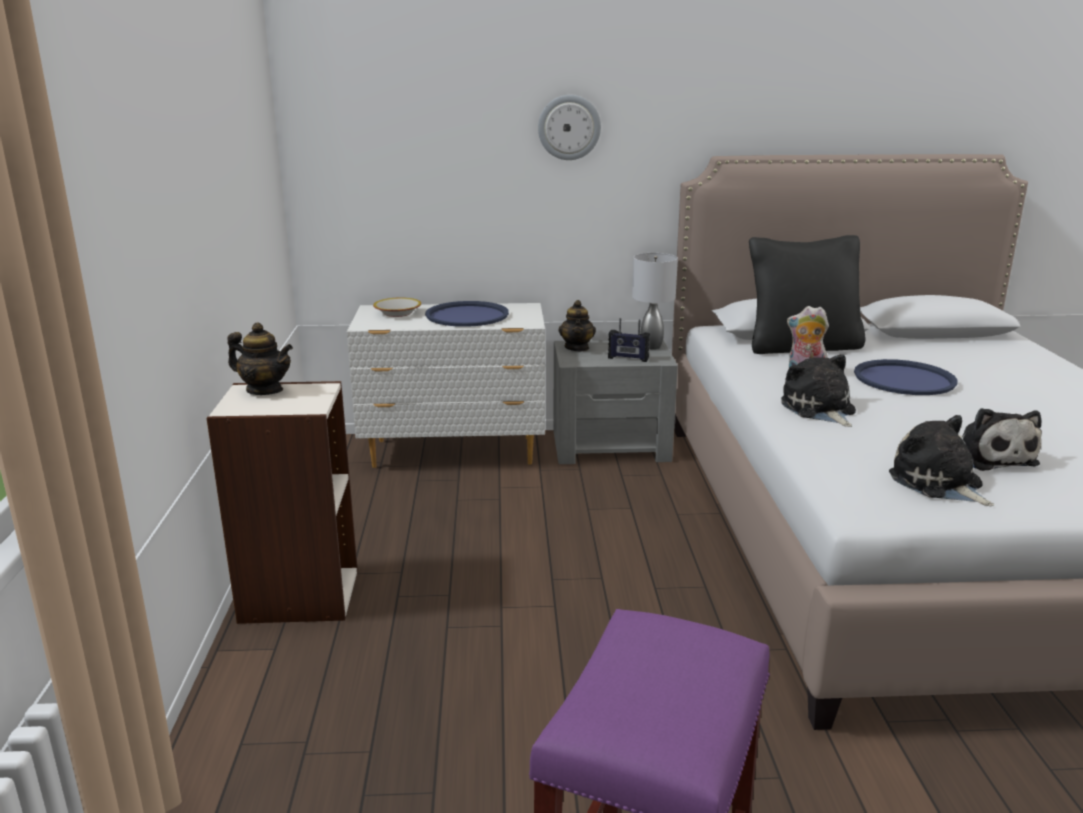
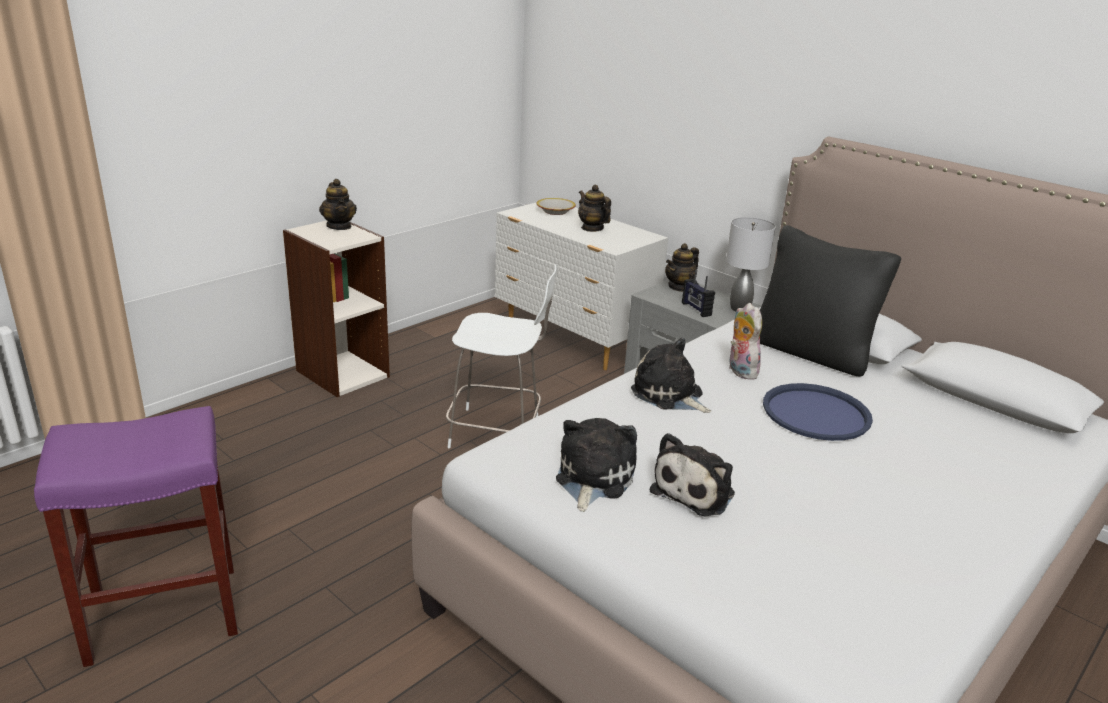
camera: 45 degrees right, 5 degrees up
(467, 315) = (592, 228): blue tray -> teapot
(560, 559) = (498, 433): none -> white chair
(569, 127) = (714, 82): wall clock -> none
(819, 409) = (669, 395): plush toy -> plush toy turned 75 degrees counterclockwise

